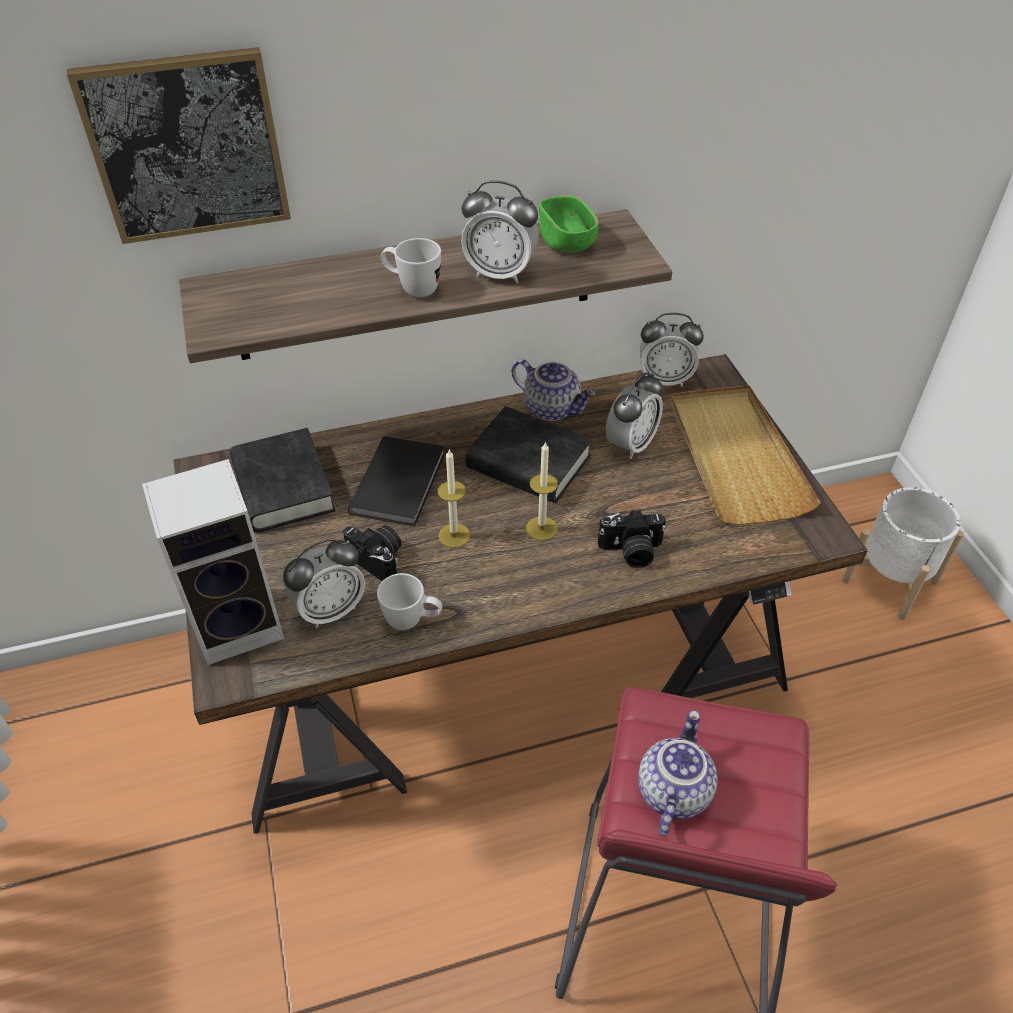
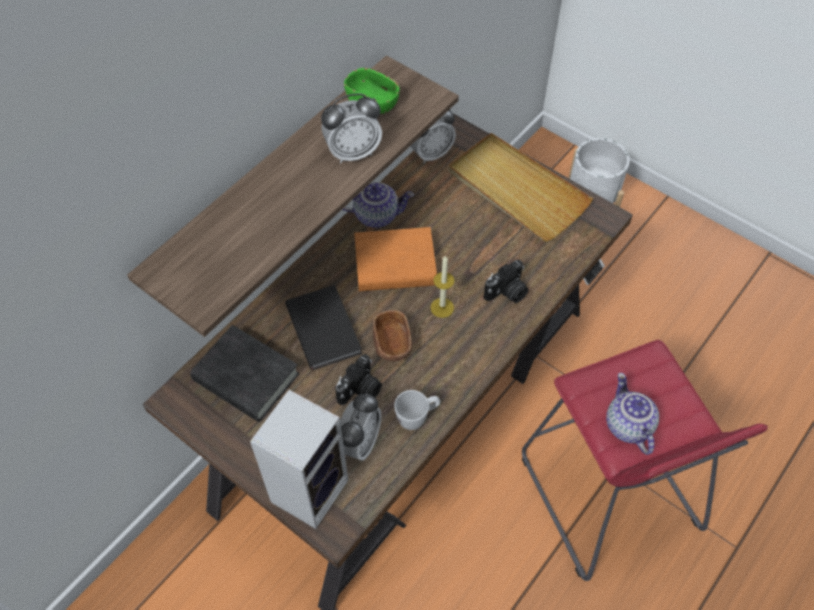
camera: 35 degrees left, 10 degrees up
(187, 147) = (122, 179): picture -> none
(380, 560) = (361, 390): camera -> camera turned 120 degrees clockwise
(412, 288) = (306, 195): white mug -> none
(454, 535) = (392, 345): candle -> brown bowl
(528, 463) = (395, 265): black book -> orange book
(631, 444) = (448, 215): alarm clock -> none

